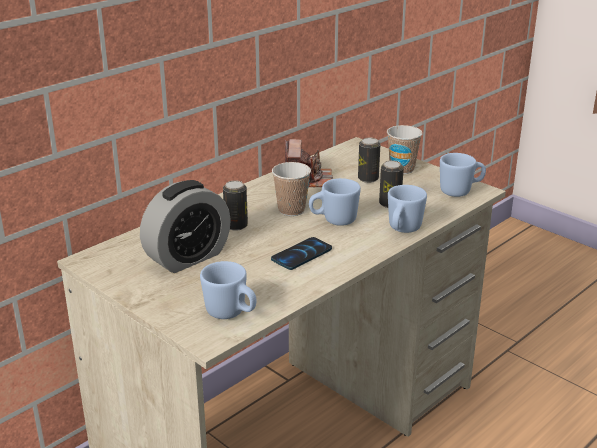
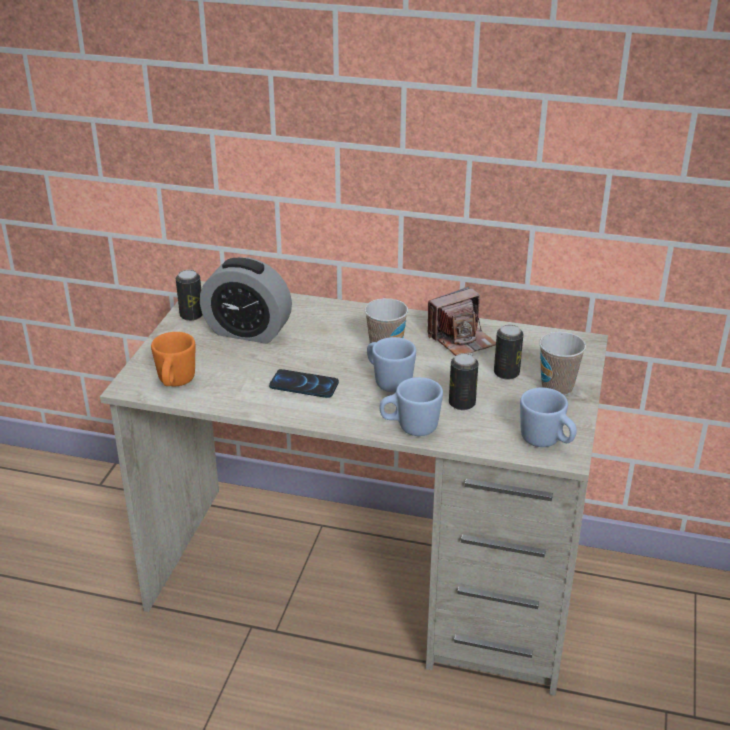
camera: 60 degrees right, 5 degrees up
(231, 314) = (175, 383): blue mug -> orange mug
(236, 226) = (325, 334): can -> can (191, 315)

